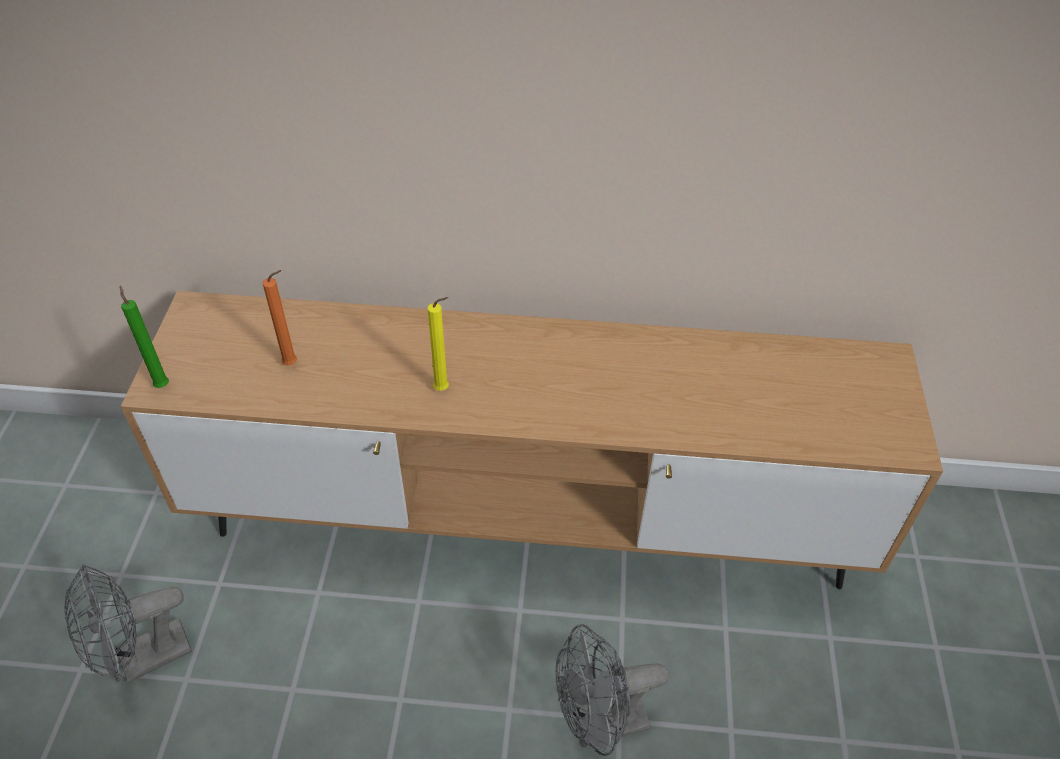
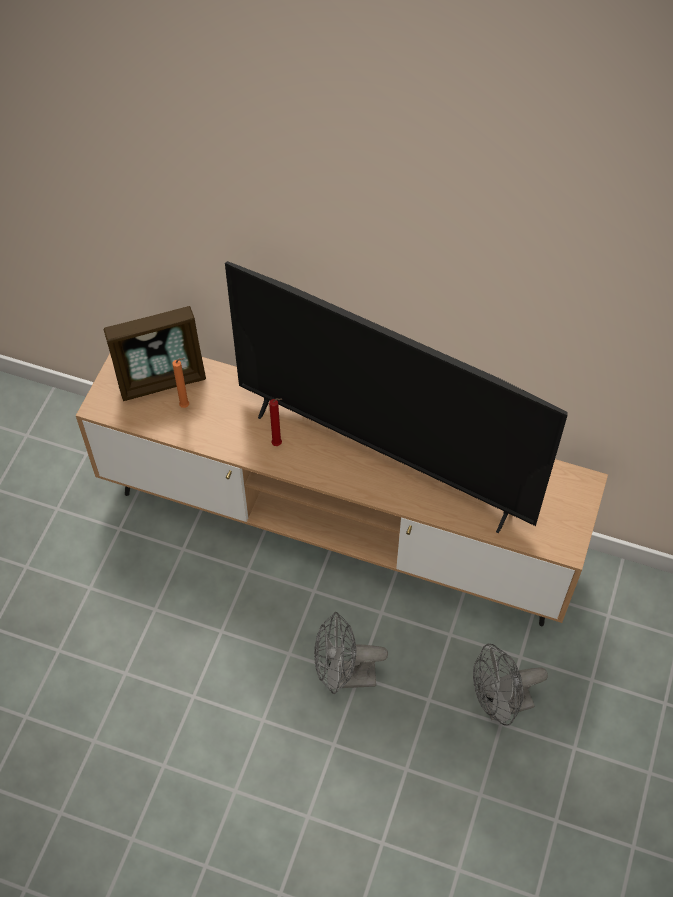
camera: 15 degrees right, 10 degrees up
(143, 659) = (65, 569): grey fan -> grey fan (500, 705)
(162, 384) = (102, 405): green candle -> none
(249, 337) = (162, 379): none -> picture frame
(444, 389) = (278, 444): yellow candle -> red candle
(603, 380) = (384, 459): none -> television

